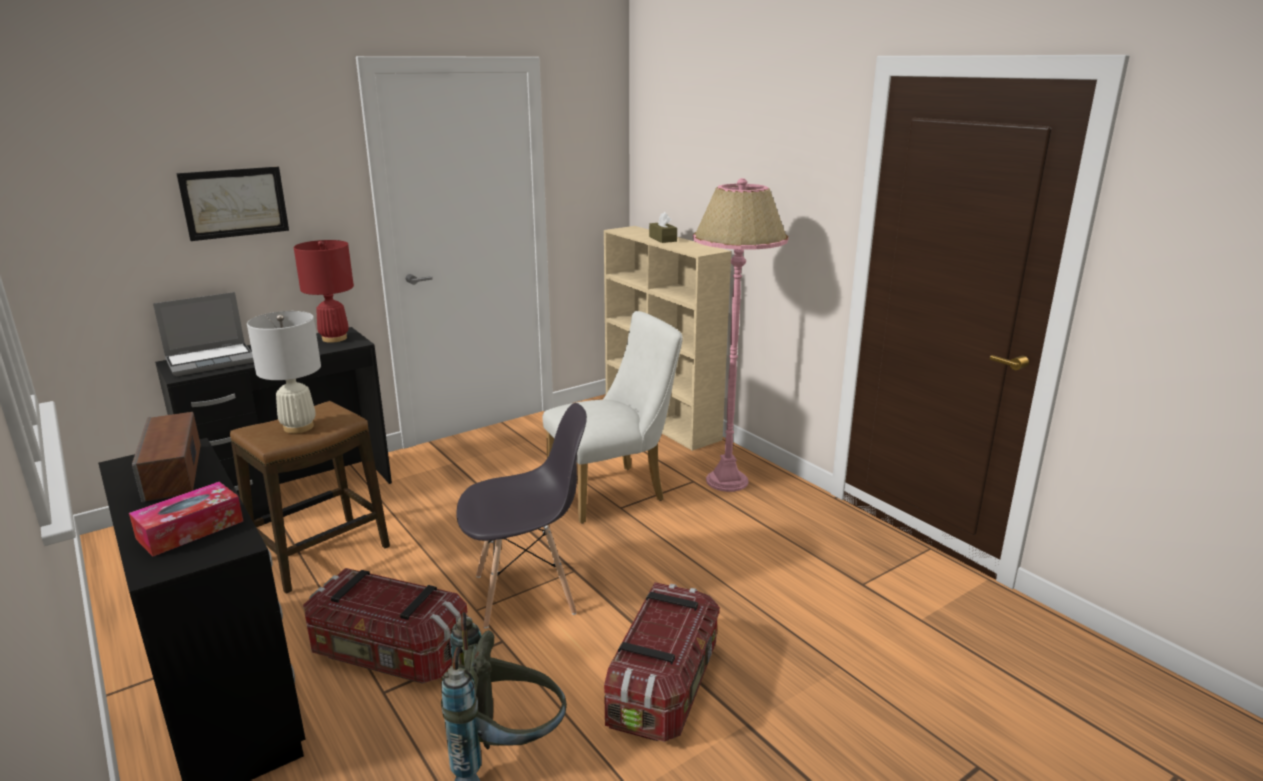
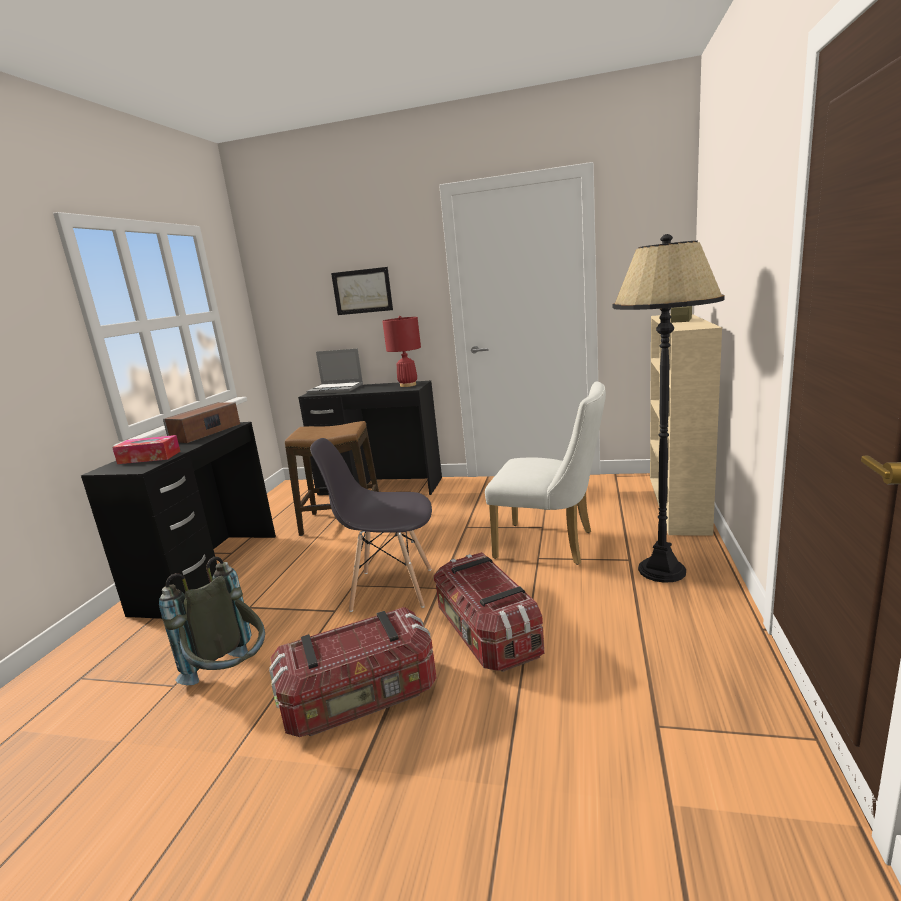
camera: 50 degrees right, 5 degrees down
(298, 427) = (323, 431): white table lamp -> none
(389, 654) = (282, 588): storage box -> storage box (487, 634)
(526, 594) = (390, 589): grey chair -> grey chair turned 150 degrees clockwise
(727, 481) = (662, 570): pink floor lamp -> black floor lamp

